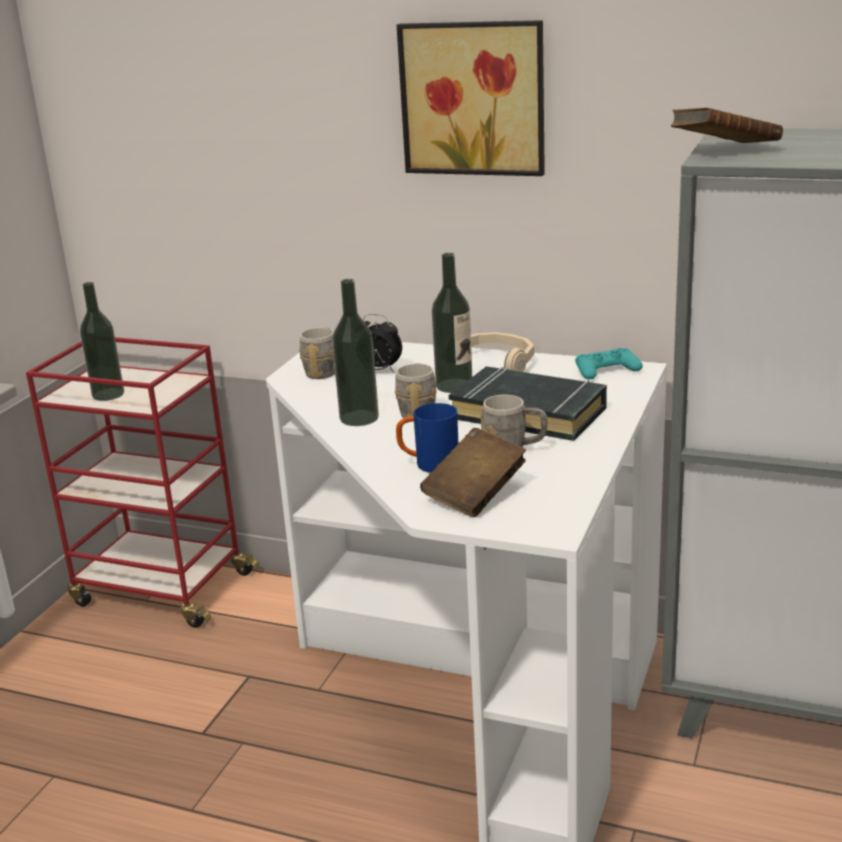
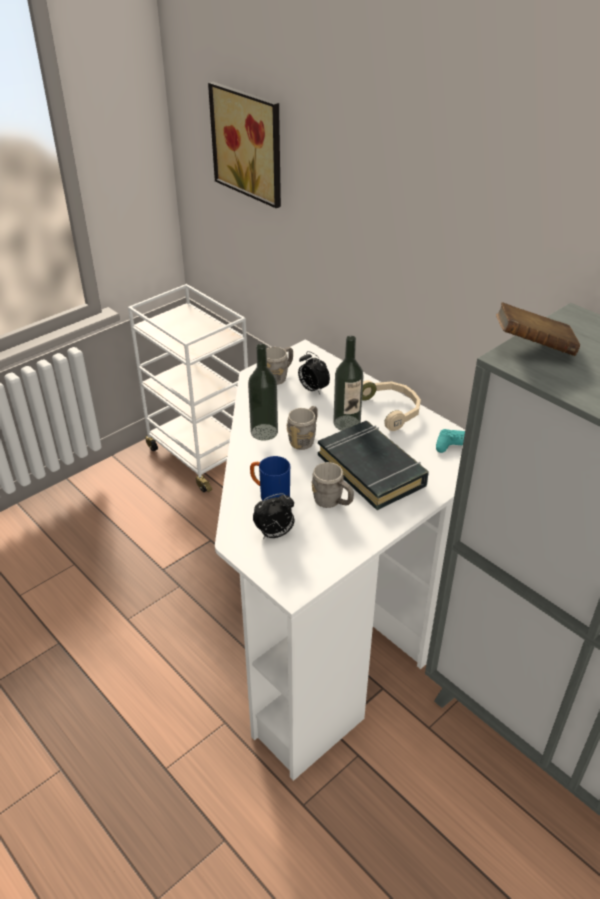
camera: 25 degrees right, 15 degrees up
(108, 394) = (174, 334): bottle -> none
(161, 589) = (201, 454): red cart -> white cart
(474, 98) = (418, 213): picture -> picture (250, 143)
(475, 494) = (274, 534): brown book -> alarm clock

